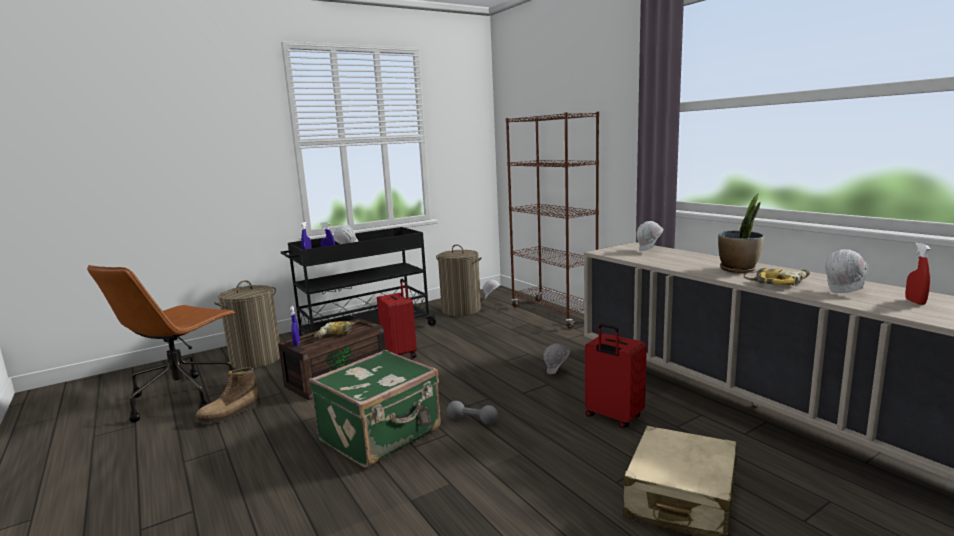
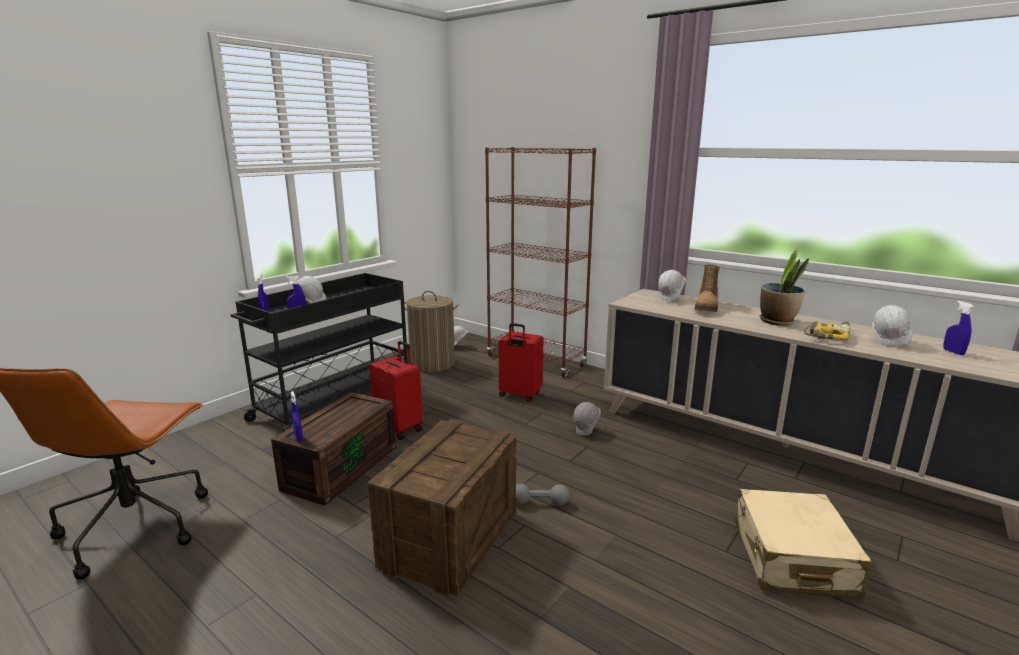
camera: 20 degrees left, 5 degrees up
(230, 414) = (227, 542): boot -> boot (707, 308)
(256, 359) = (211, 456): laundry basket -> none
(337, 334) = (342, 418): power drill -> none
(382, 435) = (450, 539): green suitcase -> crate
(613, 417) = (674, 477): red suitcase -> red suitcase (519, 395)
(915, 302) = (953, 352): red spray bottle -> blue spray bottle

